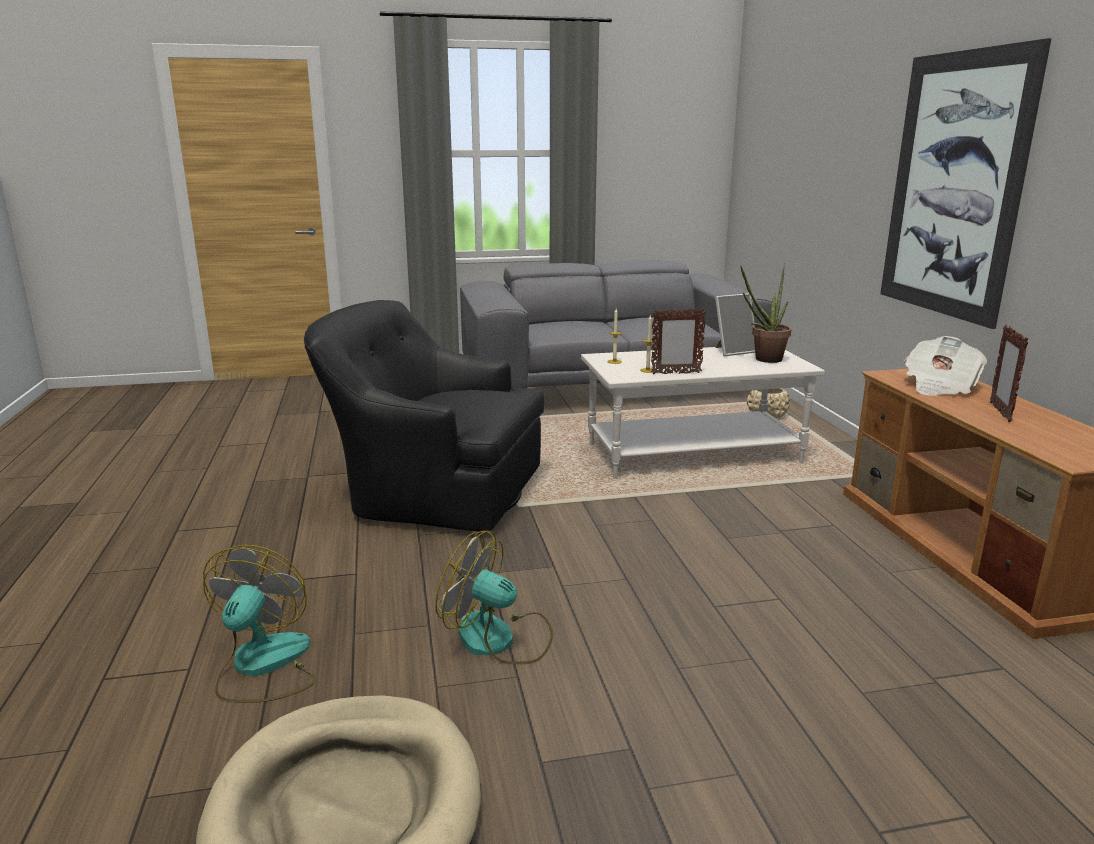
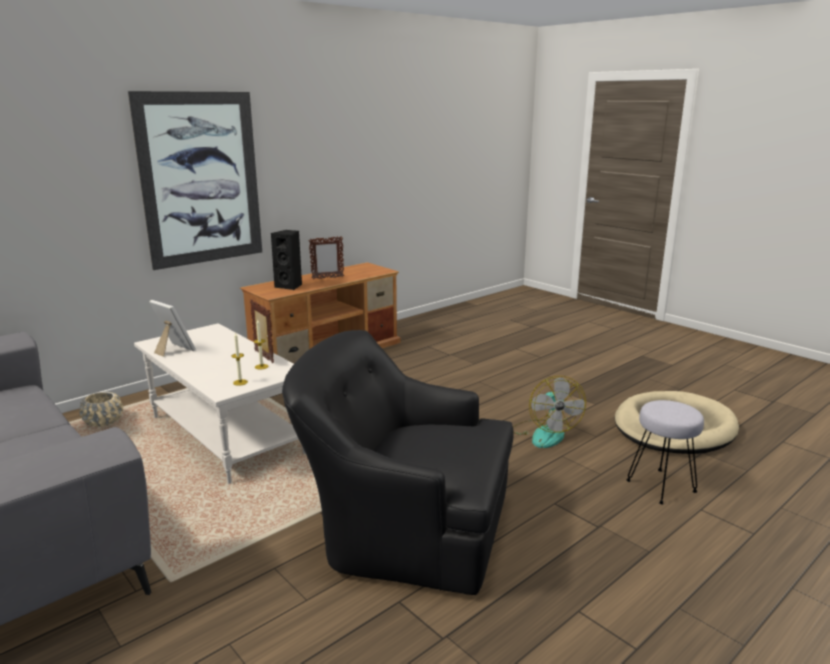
camera: 120 degrees left, 0 degrees up
(263, 666) = (661, 487): fan -> grey stool
(433, 492) = (403, 528): black armchair -> black armchair turned 120 degrees clockwise
(763, 360) = (199, 339): potted plant -> none
(939, 386) = (290, 286): newspaper -> black speaker

